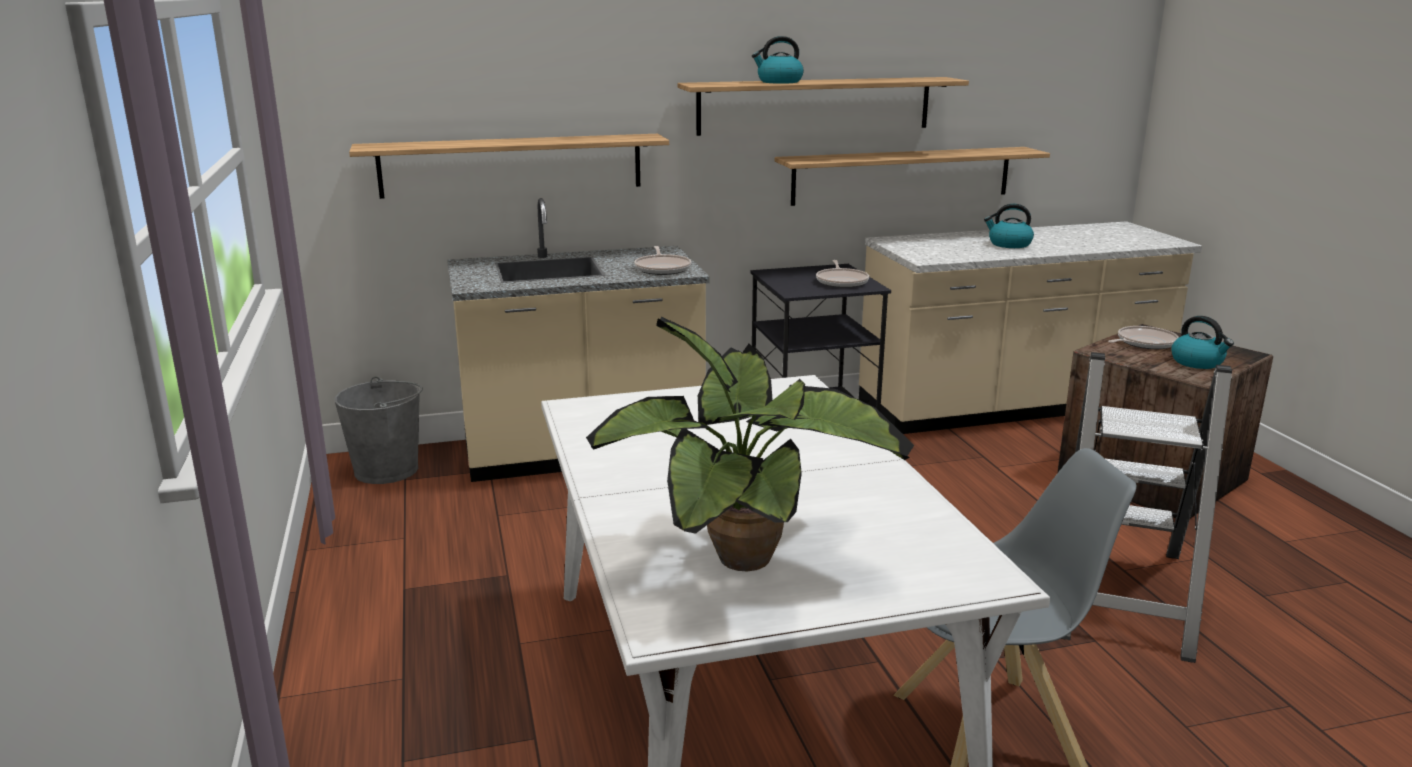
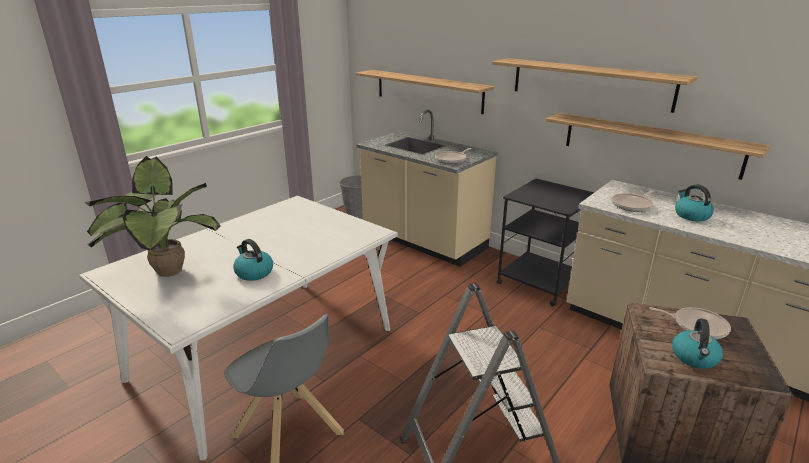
camera: 55 degrees right, 5 degrees up
(779, 82) = (556, 64): kettle -> kettle (253, 272)
(842, 281) = (559, 200): frying pan -> frying pan (632, 205)

